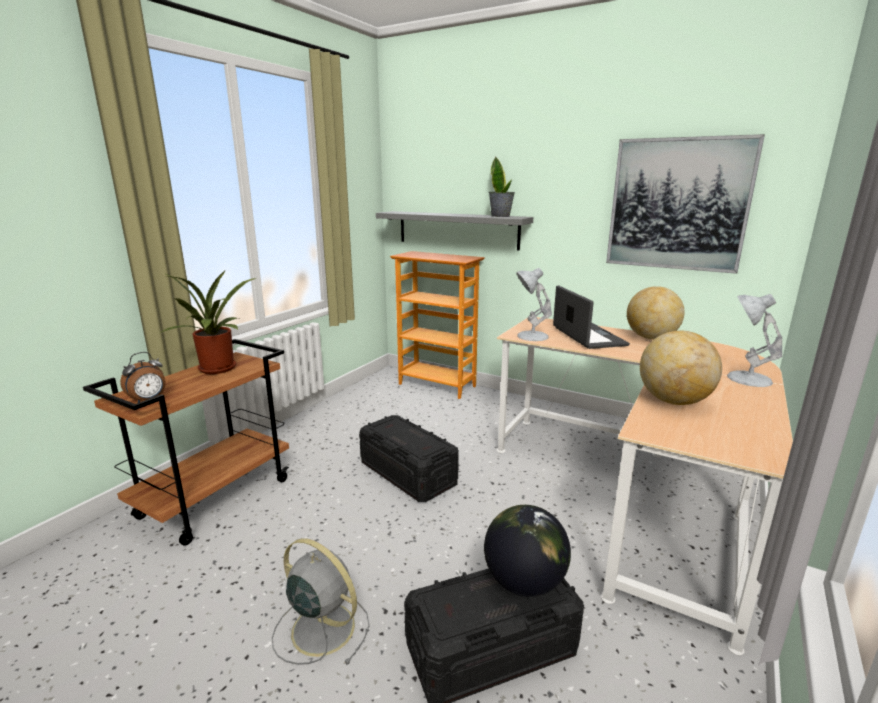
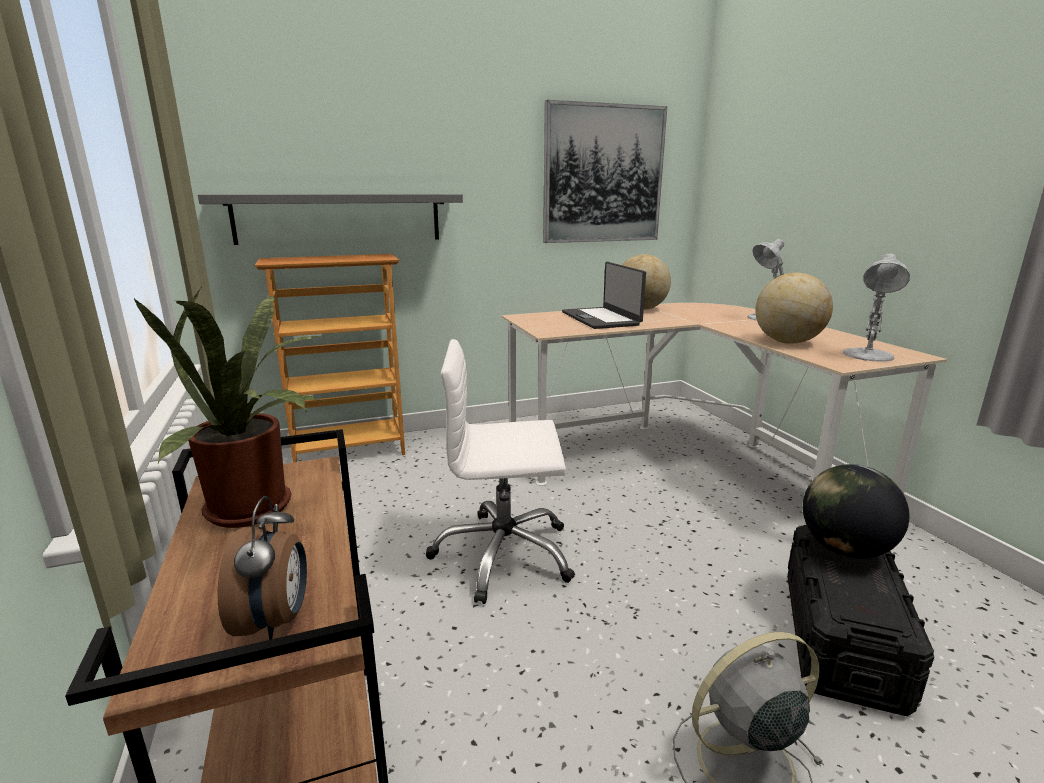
camera: 50 degrees left, 0 degrees up
(408, 473) = (503, 555): black storage box -> white office chair
(500, 216) = (418, 193): potted plant -> none
(531, 336) = (563, 329): white table lamp -> white table lamp (868, 355)
(587, 336) = (601, 318): laptop -> laptop turned 135 degrees counterclockwise

